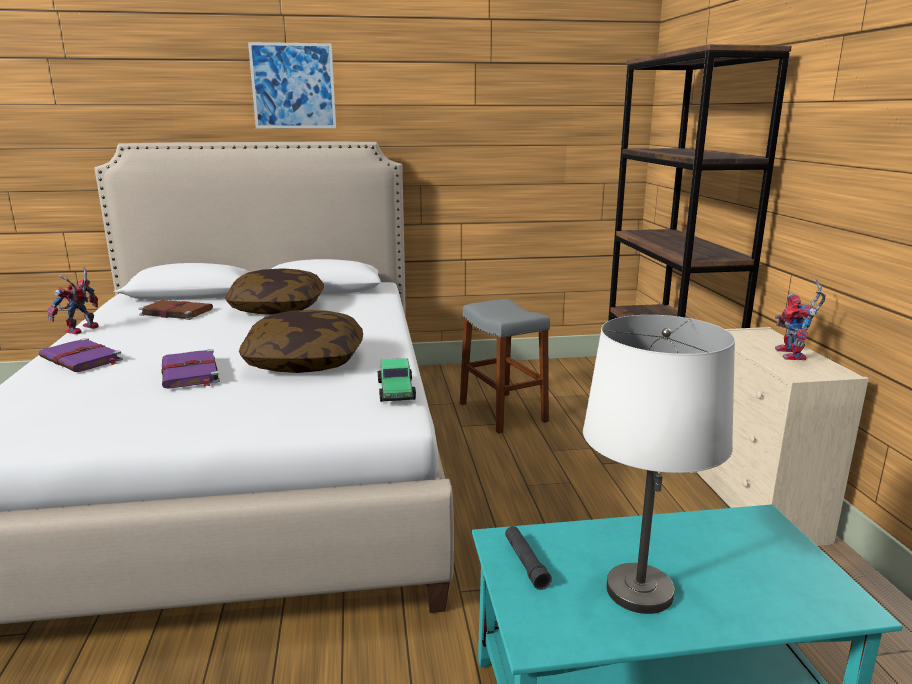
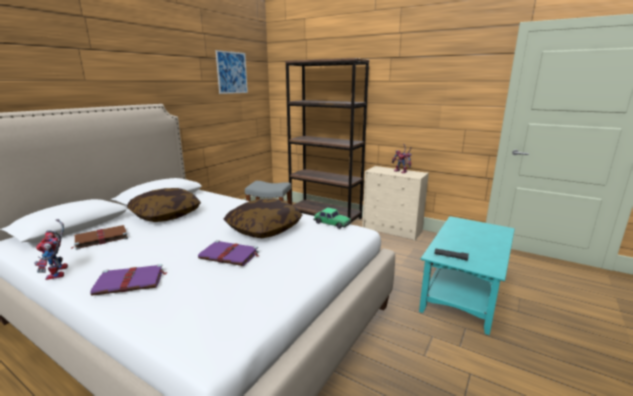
camera: 50 degrees left, 0 degrees up
(293, 86) = (99, 67): picture -> picture (232, 72)
(638, 591) = (478, 248): white table lamp -> none

